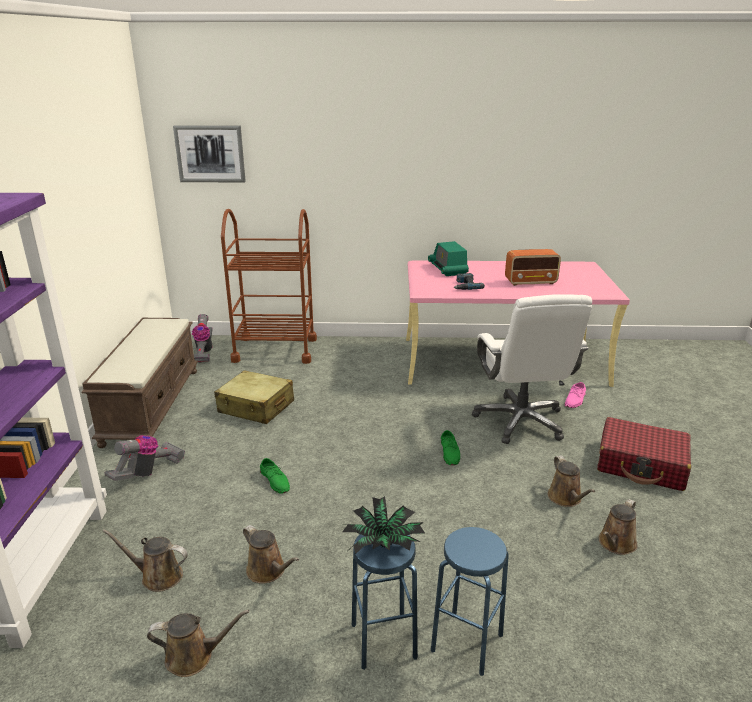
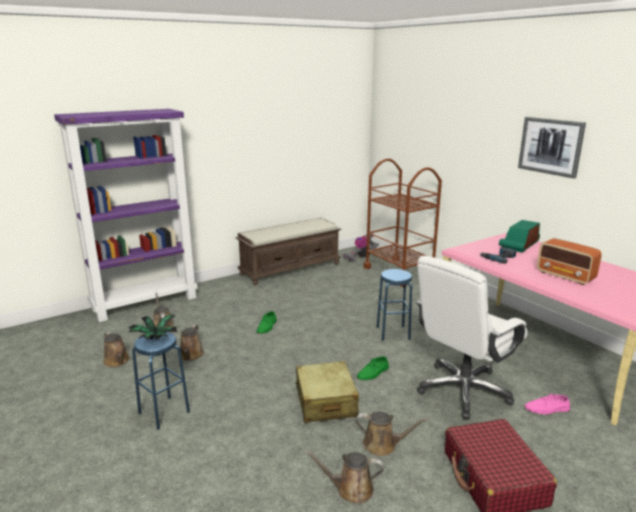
camera: 55 degrees right, 5 degrees down
(148, 472) = (235, 293): vacuum cleaner -> none
(210, 154) = (399, 119): picture -> picture (550, 146)
(256, 407) = (328, 293): beige suitcase -> beige suitcase (325, 402)
(467, 642) = (183, 444): blue stool -> blue stool (393, 333)
(566, 498) = (383, 445): brown watering can -> brown watering can turned 120 degrees counterclockwise

